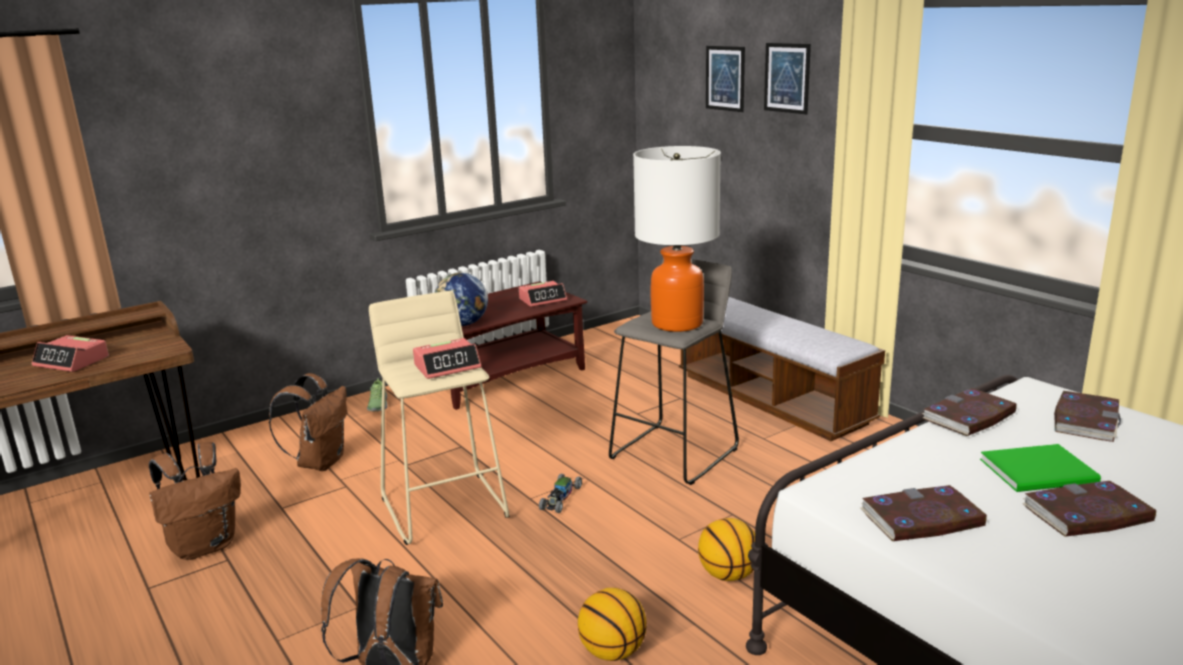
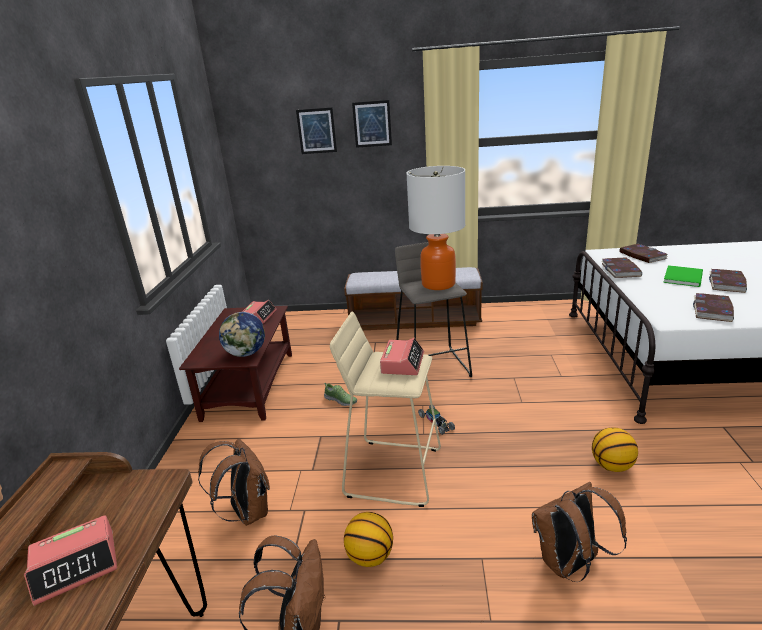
camera: 50 degrees left, 5 degrees up
(377, 405) = (199, 452): shoe -> shoe (341, 400)
(728, 574) = (568, 402): basketball -> basketball (370, 556)

